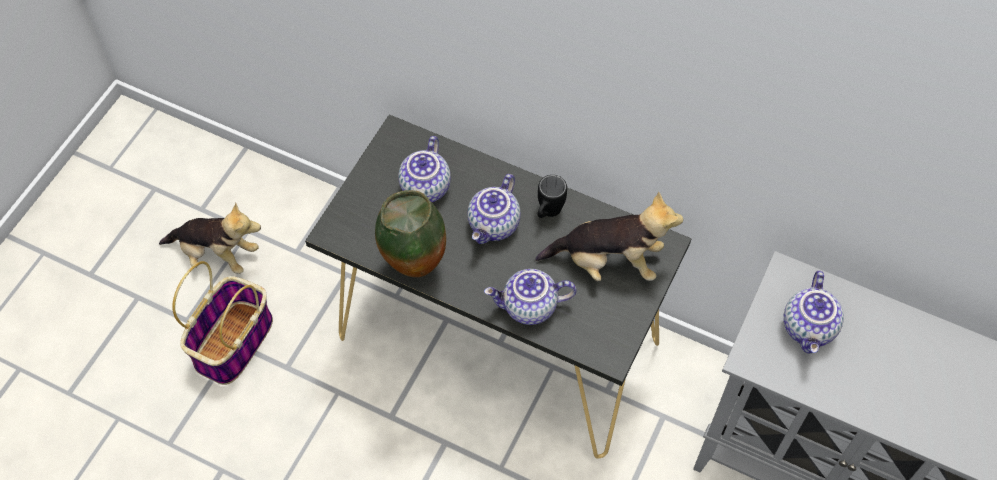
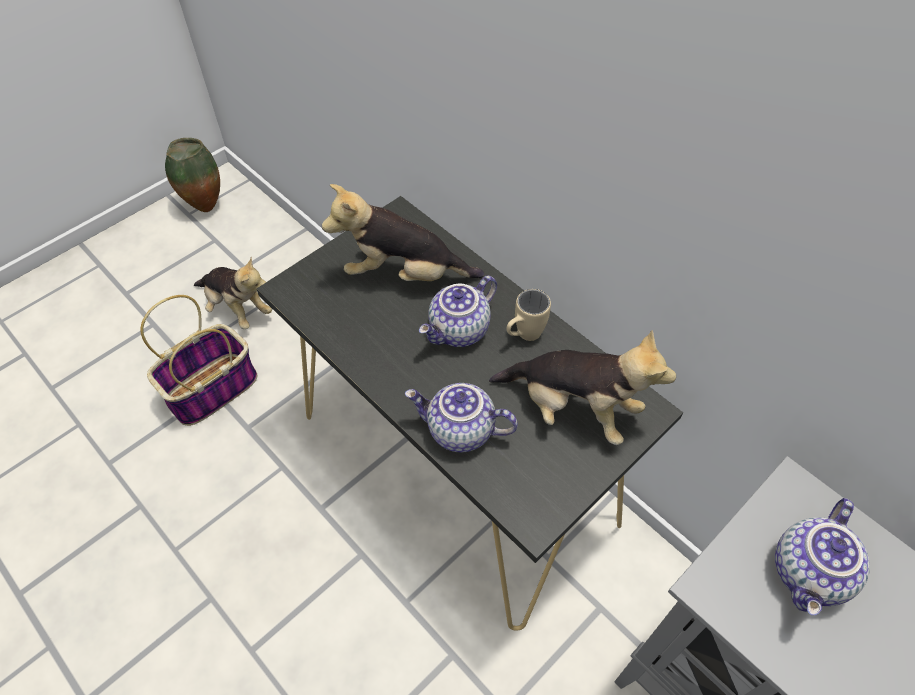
camera: 20 degrees right, 5 degrees down
(413, 267) = (352, 348): vase -> vase (205, 207)
(426, 188) = (404, 274): teapot -> plush toy
(547, 213) = (523, 336): black mug -> beige mug

